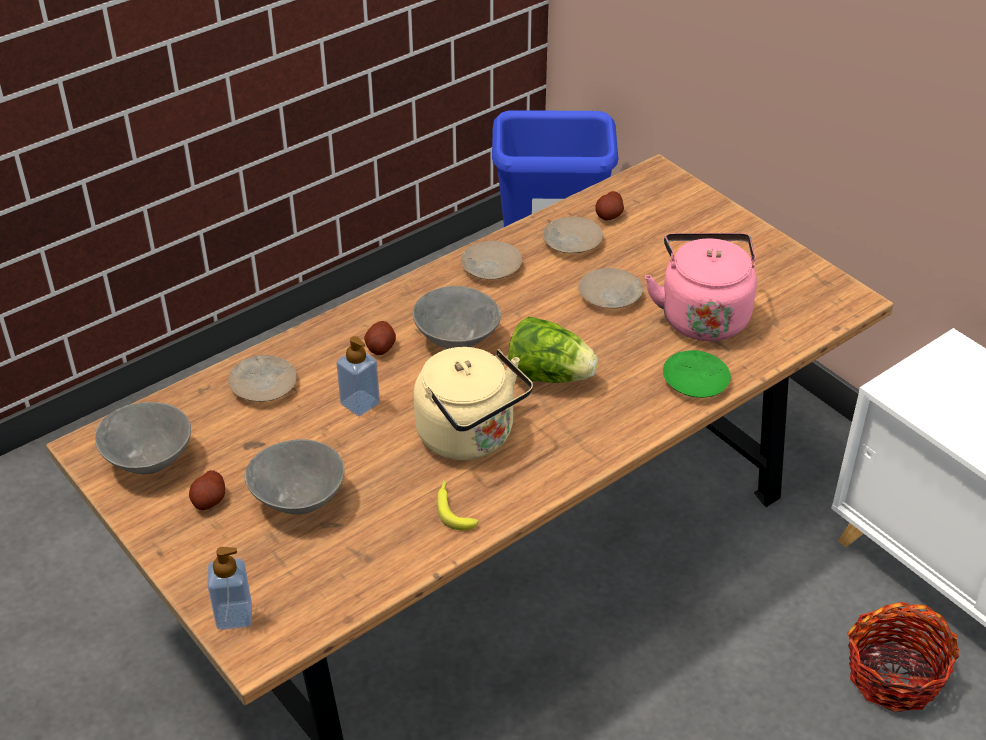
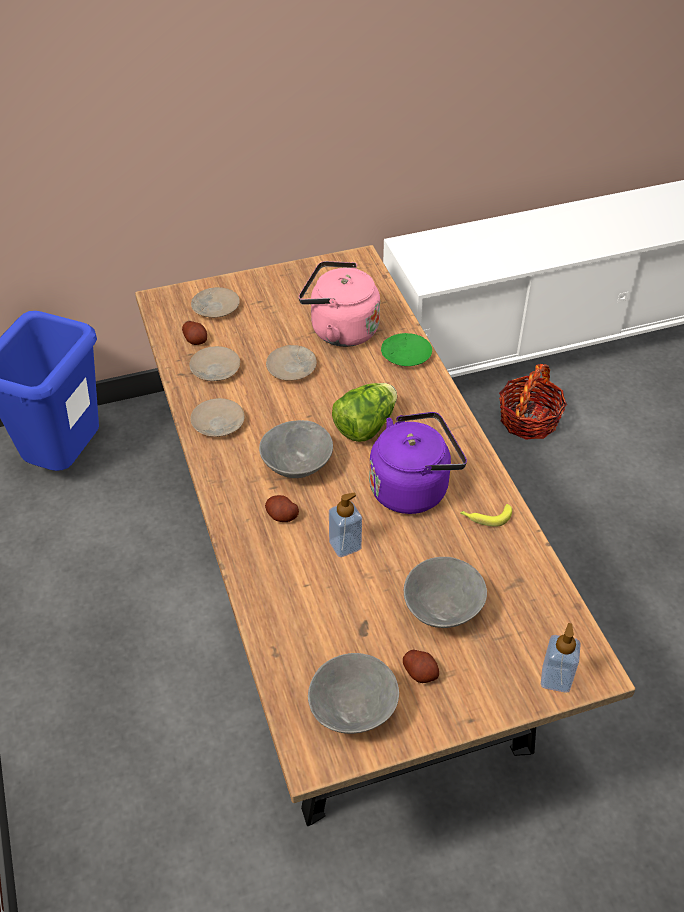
camera: 70 degrees left, 5 degrees up
(263, 385) = (290, 606): beige plate -> beige plate (215, 308)
(470, 437) = (413, 488): beige kettle -> purple kettle

